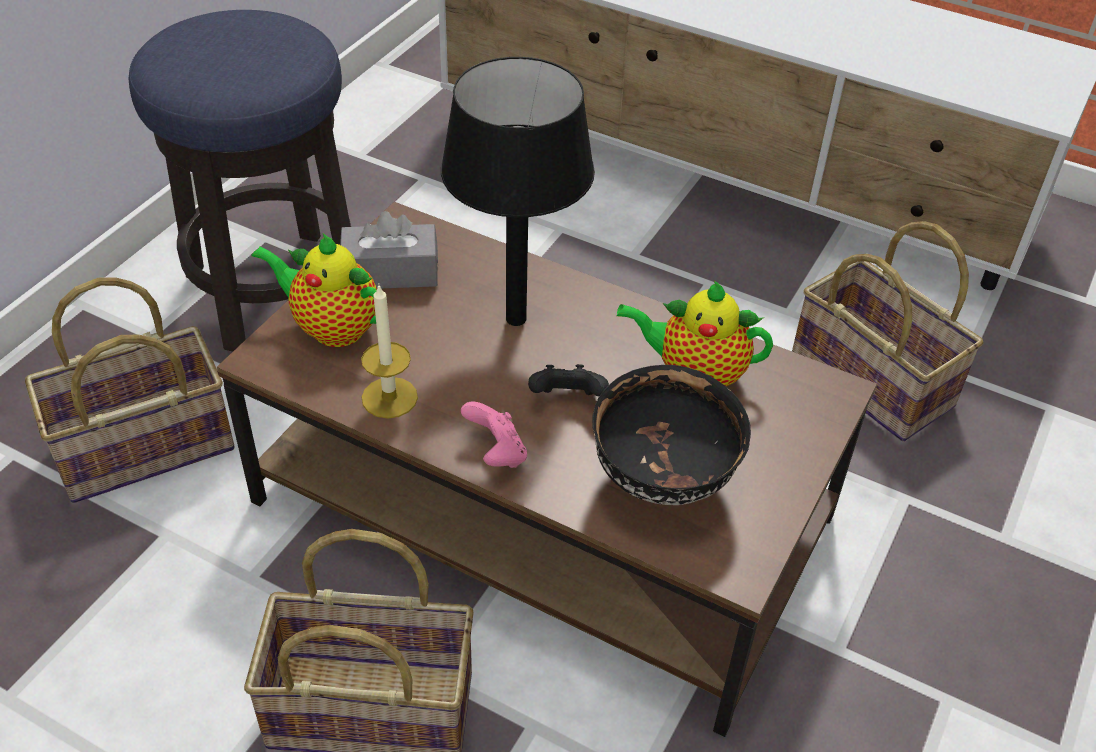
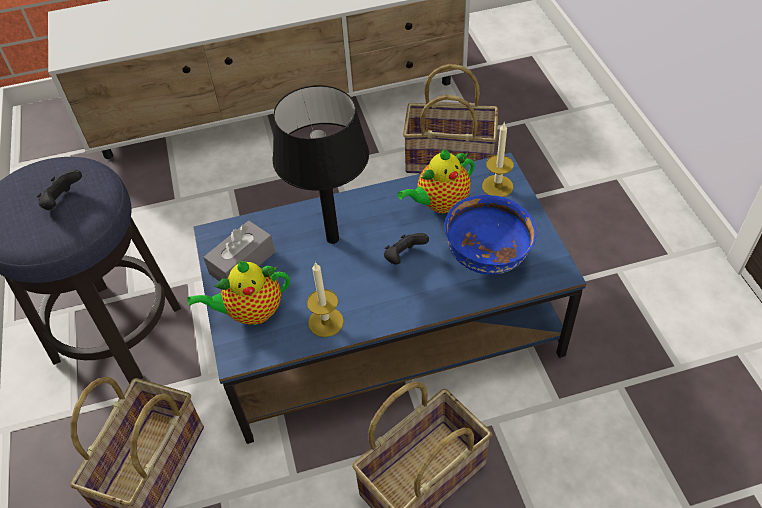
camera: 40 degrees left, 5 degrees up
(245, 61) = (63, 202): none -> black game controller
(496, 453) = (406, 306): pink game controller -> none
(547, 510) = (388, 326): brown coffee table -> blue coffee table
(664, 481) = (487, 260): black bowl -> blue bowl
(799, 409) = (497, 186): none -> candle

